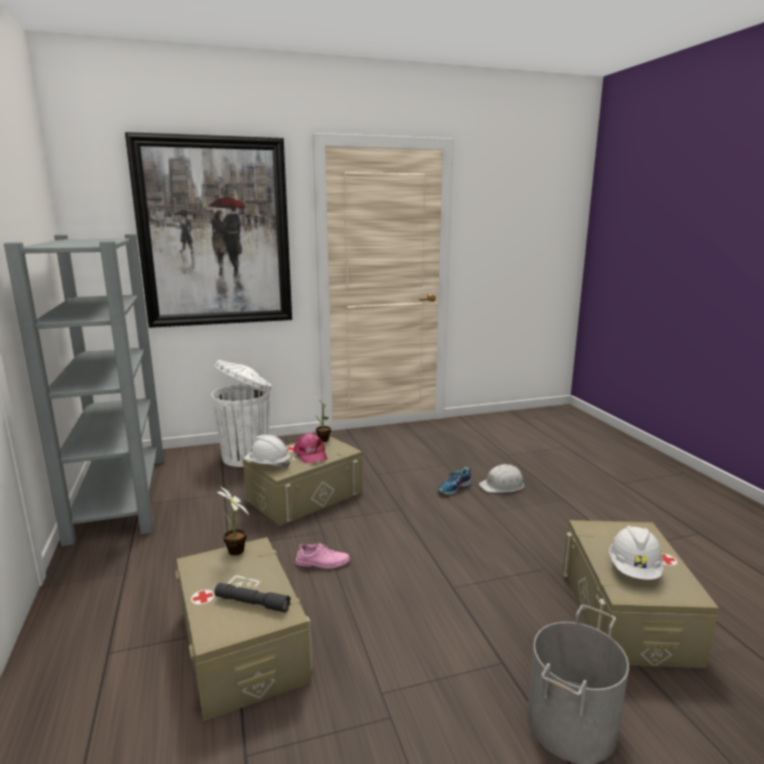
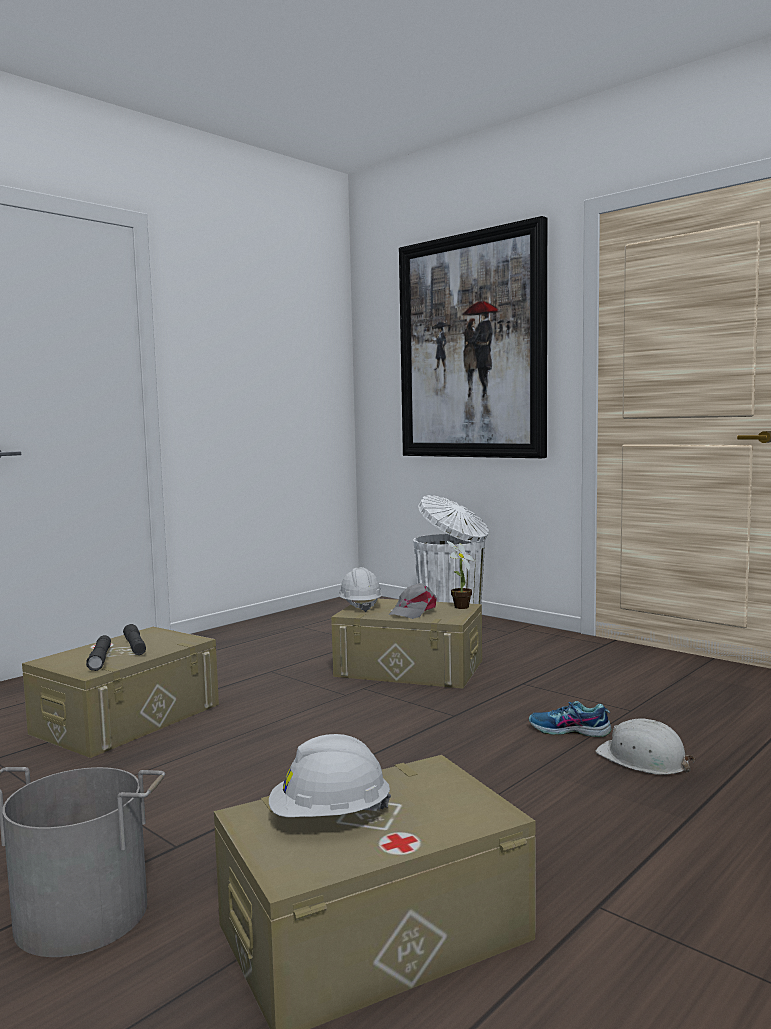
camera: 60 degrees right, 10 degrees down
(119, 496) = (305, 618): grey bookcase -> none
(235, 552) = (177, 637): potted plant -> none
(235, 578) = (135, 646): none -> grey flashlight
(310, 454) = (413, 611): pink cap -> grey cap
(322, 562) = (286, 711): pink shoe -> none

